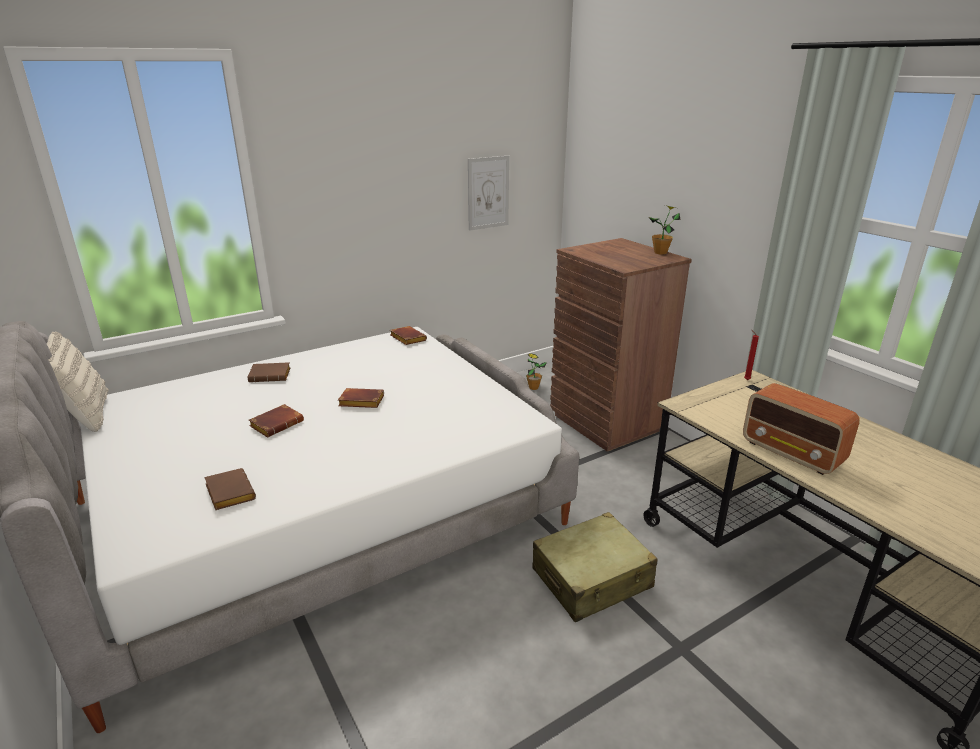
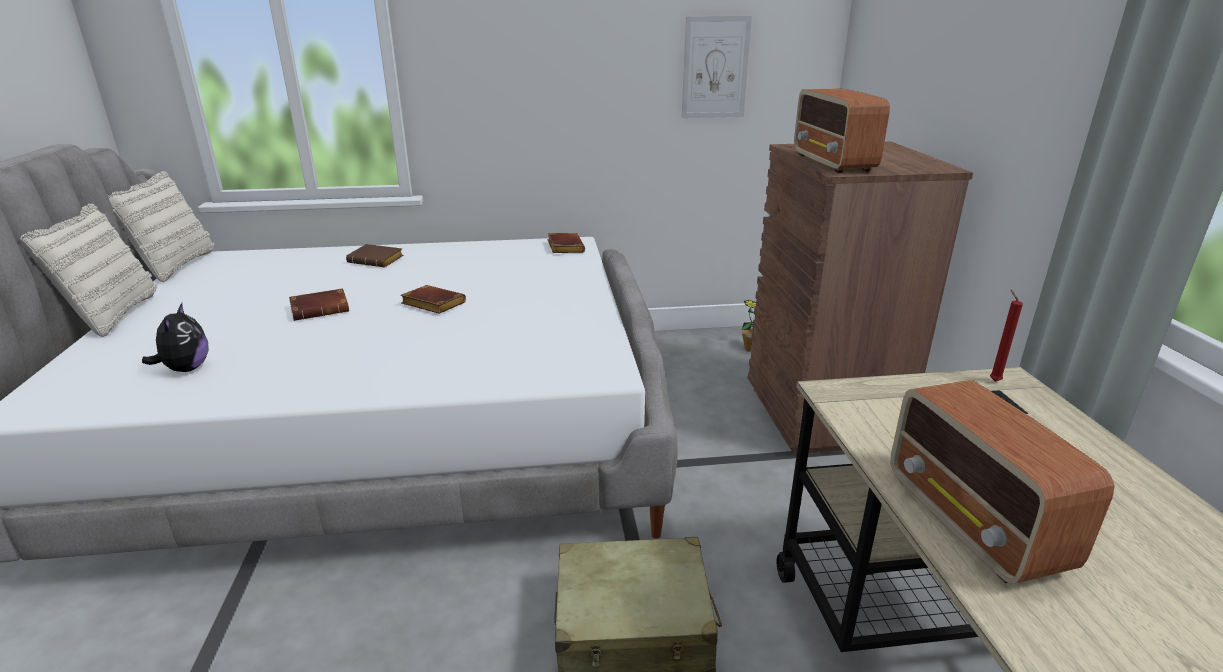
camera: 25 degrees right, 0 degrees up
(93, 469) = (113, 315): none -> beige pillow
(228, 493) = (186, 369): brown book -> plush toy
(613, 261) = (833, 163): none -> radio
(660, 253) = (928, 161): potted plant -> none

